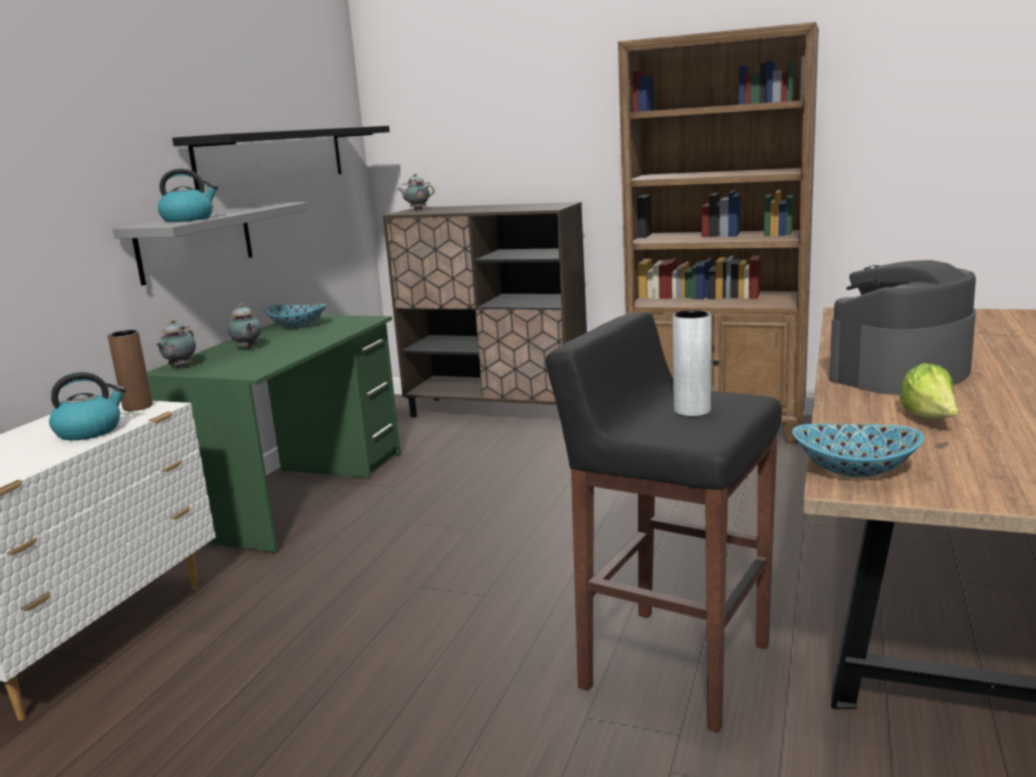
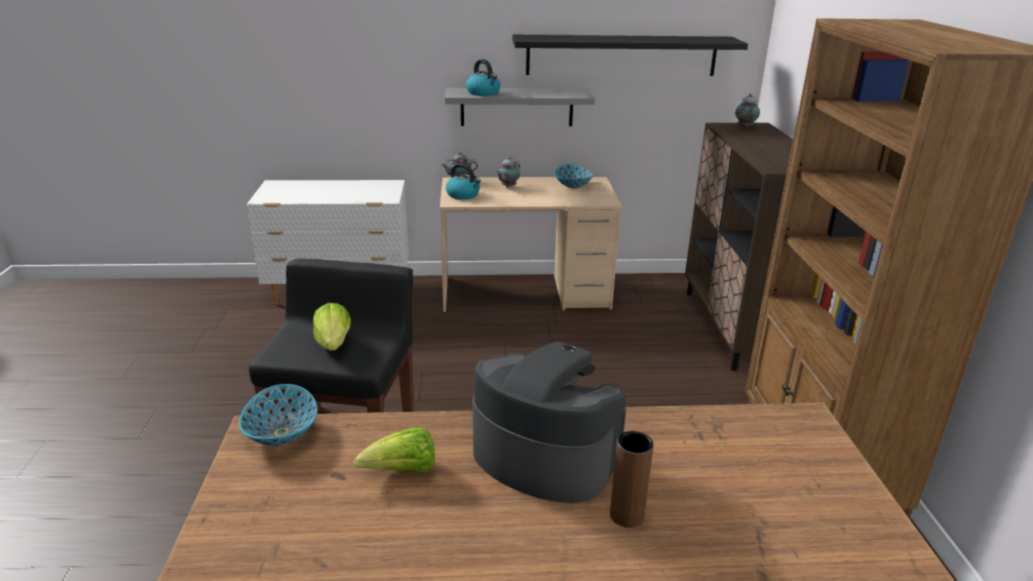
camera: 65 degrees right, 10 degrees up
(90, 431) = (347, 196): kettle -> kettle (463, 195)
(138, 407) = (388, 194): brown vase -> brown vase (626, 515)
(299, 493) = (525, 293): green desk -> beige desk
(692, 410) = (334, 344): grey vase -> lettuce

